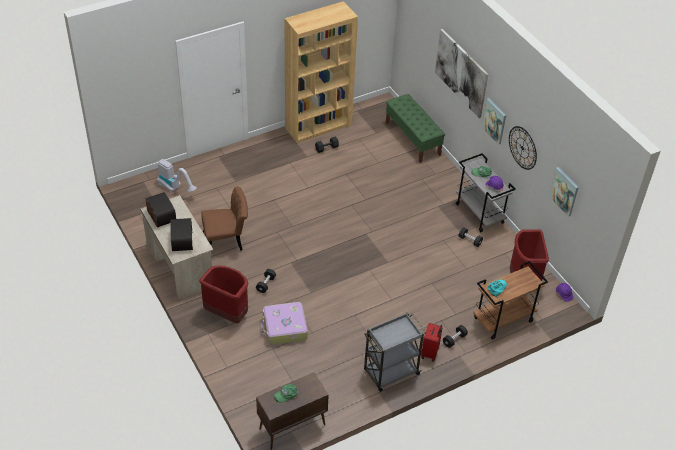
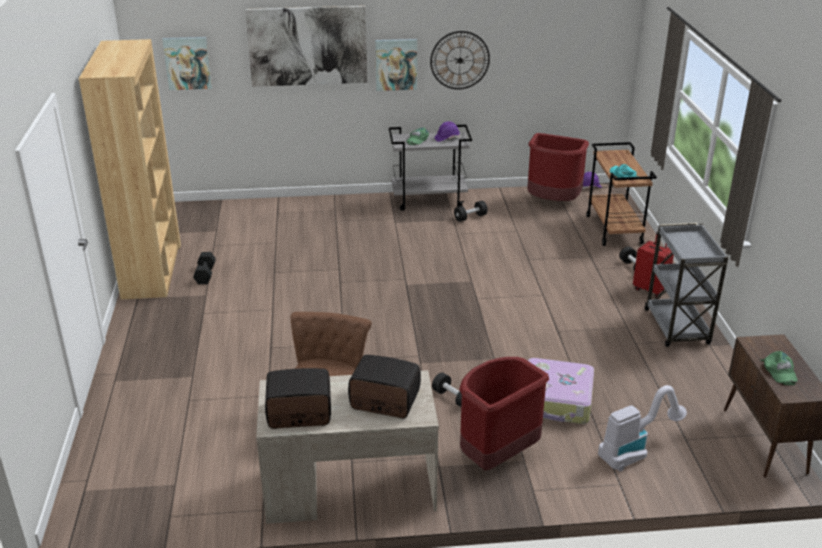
camera: 65 degrees left, 15 degrees down
(175, 188) = (144, 450): vacuum cleaner -> vacuum cleaner (635, 451)
(413, 139) = (256, 209): green bench -> none
(564, 191) = (549, 58): picture -> picture (187, 63)

